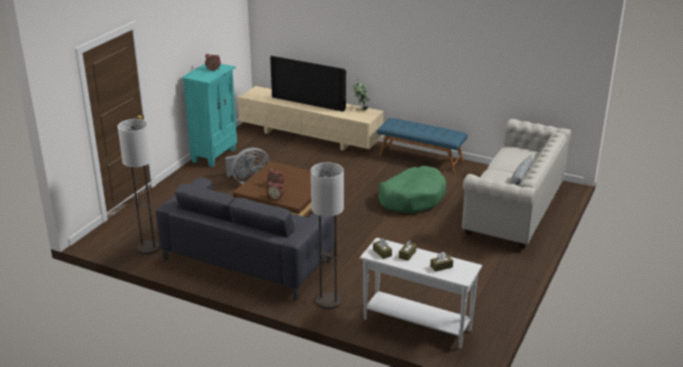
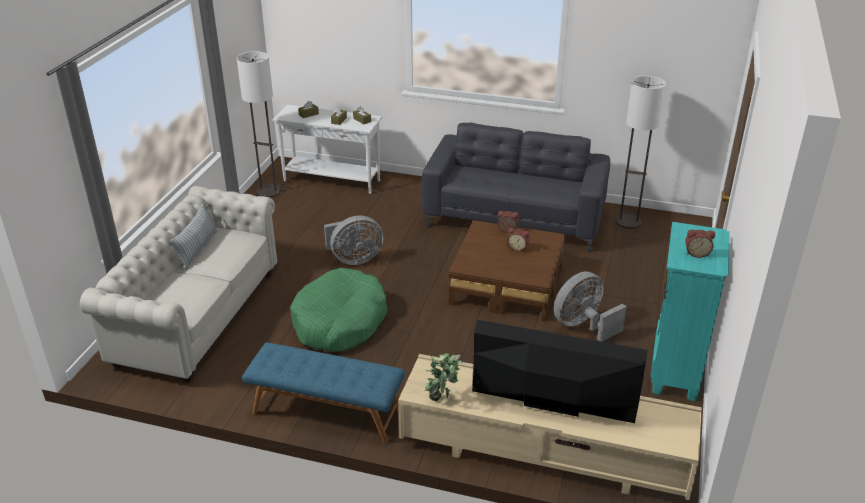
camera: 170 degrees right, 5 degrees up
(328, 301) = (416, 191): floor lamp -> floor lamp (269, 191)
(398, 239) = (354, 259): none -> grey fan

